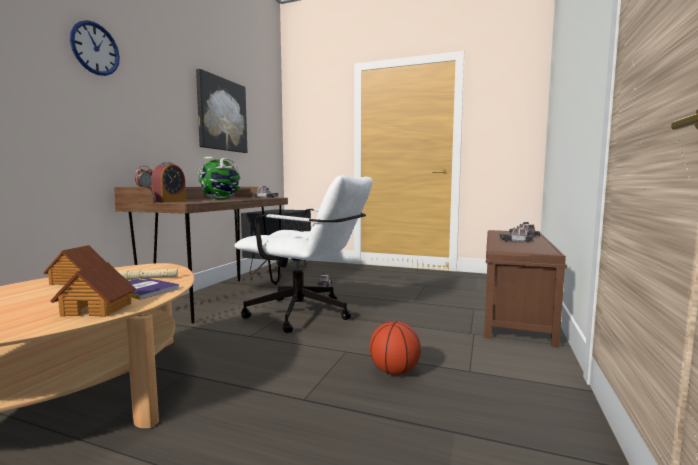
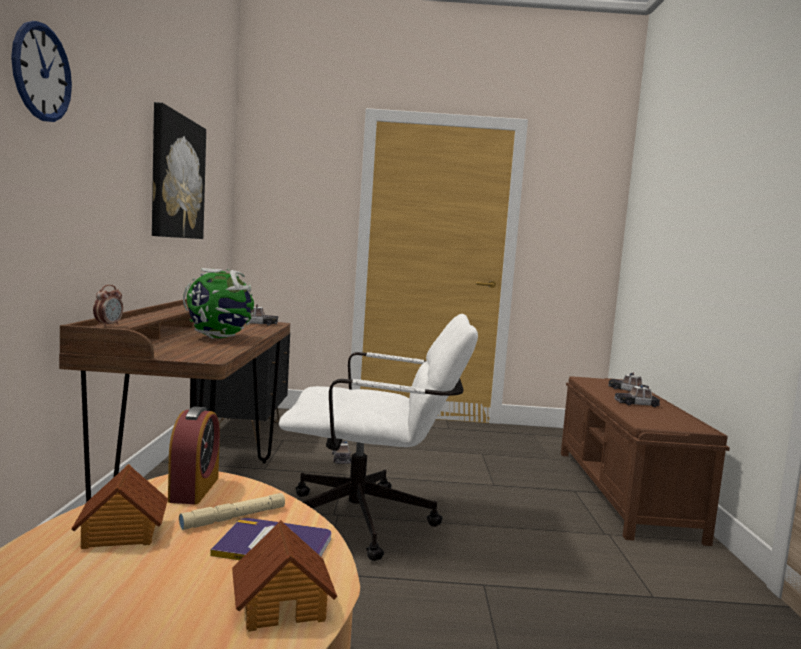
camera: 20 degrees left, 0 degrees up
(170, 201) = (160, 350): alarm clock -> alarm clock (194, 489)
(394, 371) = (573, 611): basketball -> none

